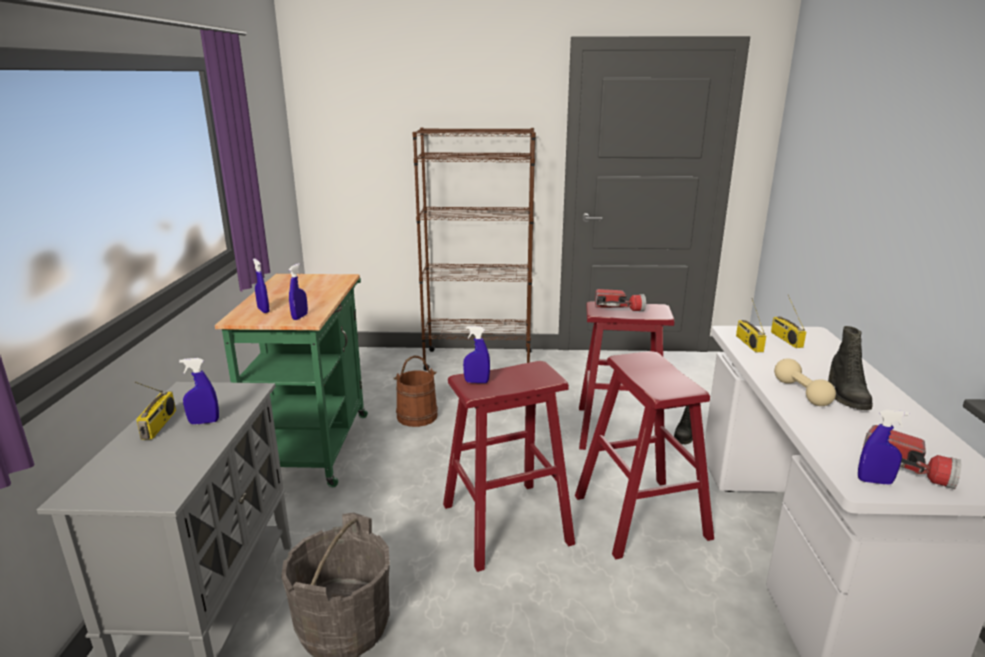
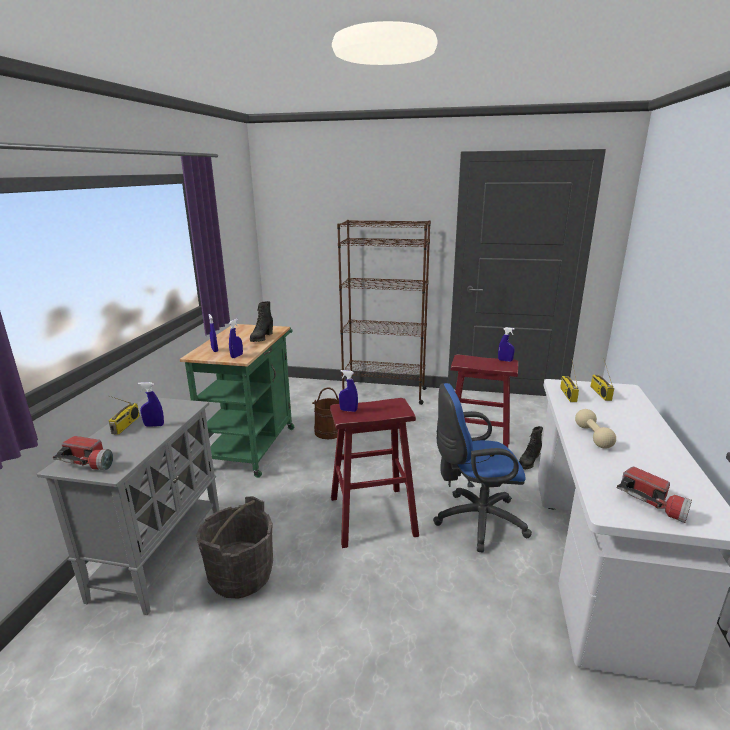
camera: 10 degrees right, 0 degrees up
(619, 308) = (477, 361): flashlight -> flashlight (89, 462)
(640, 516) = (475, 521): red stool -> blue office chair
(846, 396) = (629, 442): black boot -> black boot (261, 338)
(874, 481) = (621, 510): blue spray bottle -> blue spray bottle (505, 360)

